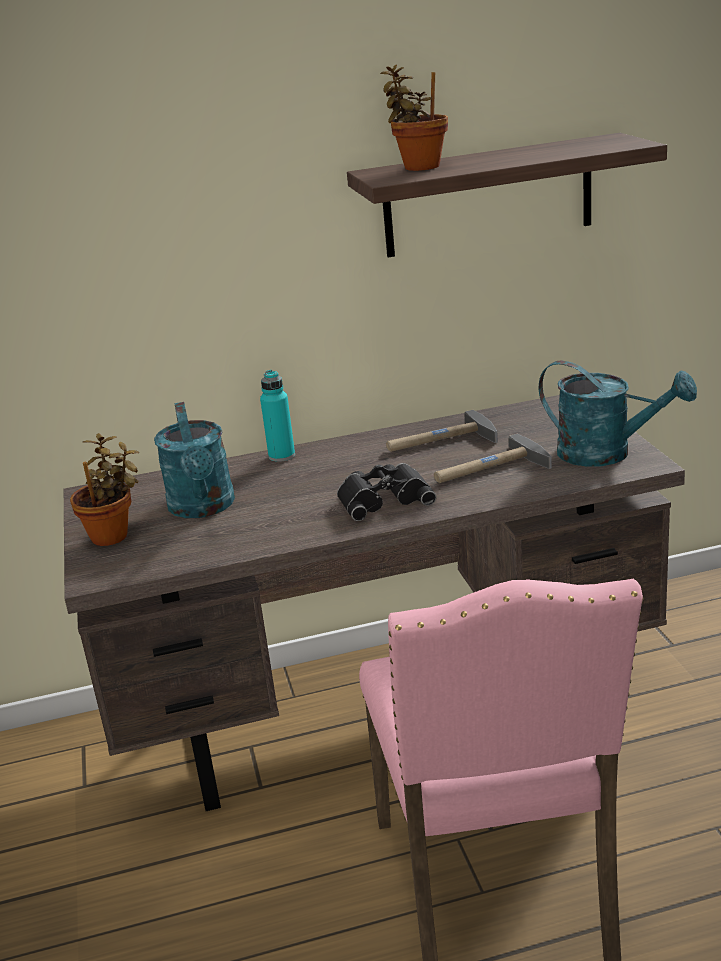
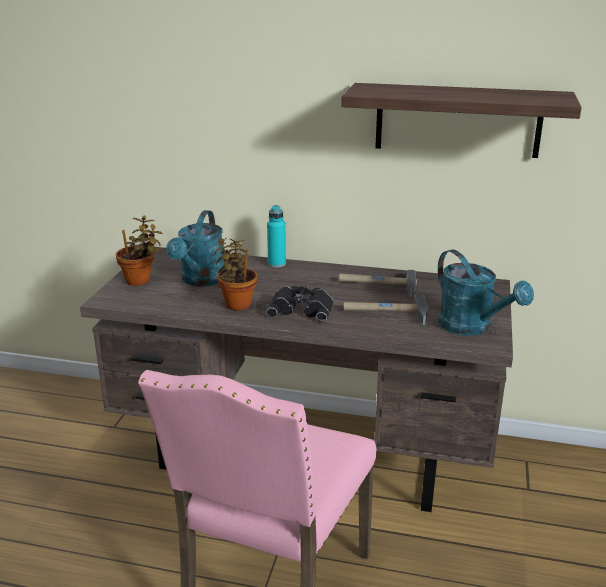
camera: 25 degrees right, 0 degrees up
(418, 167) = (397, 88): potted plant -> potted plant (237, 303)

